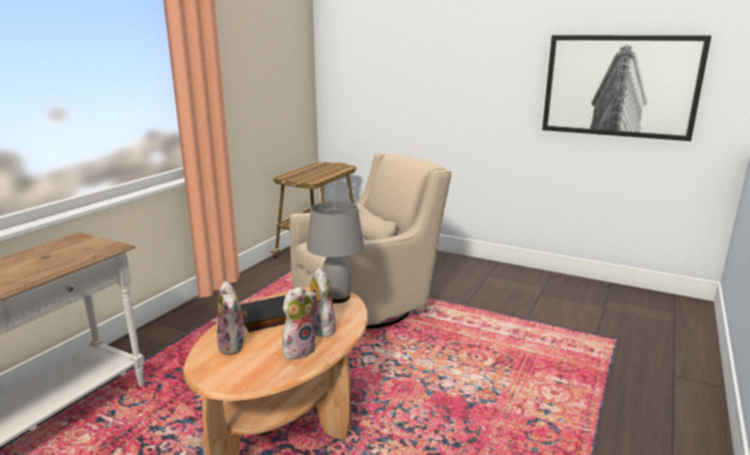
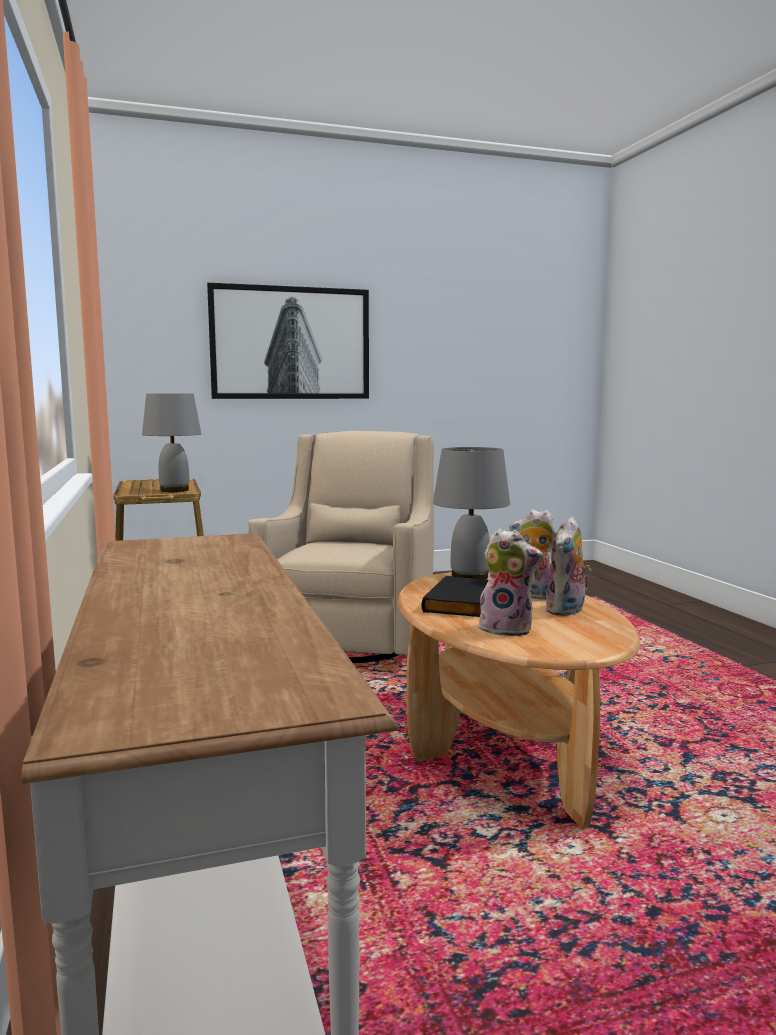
camera: 45 degrees left, 10 degrees down
(299, 349) = (567, 611): plush toy -> plush toy turned 150 degrees counterclockwise
(313, 178) = (174, 490): none -> grey table lamp
(619, 86) = (496, 355): picture -> picture (291, 343)

